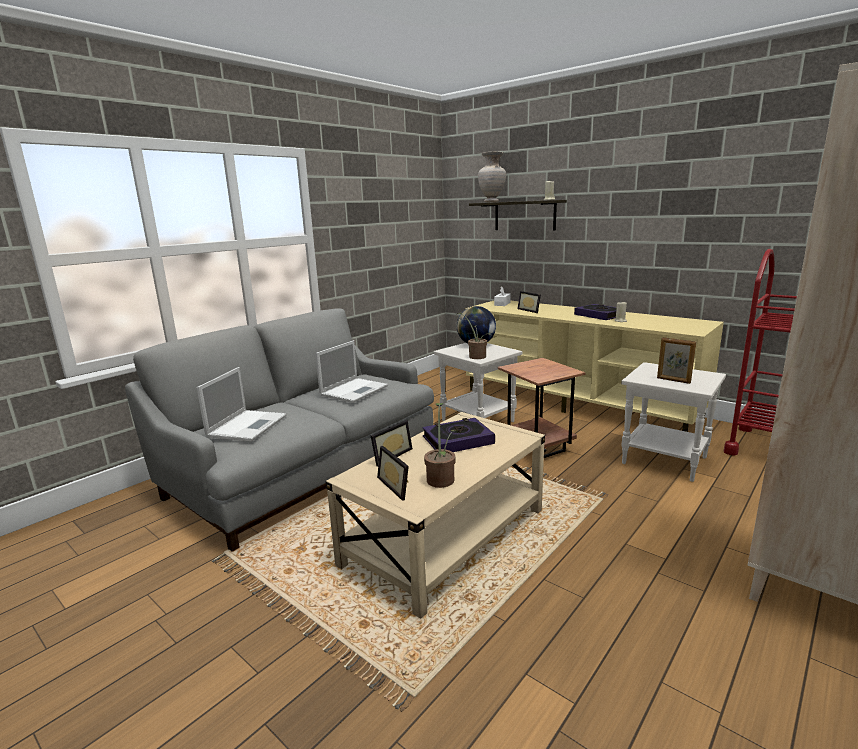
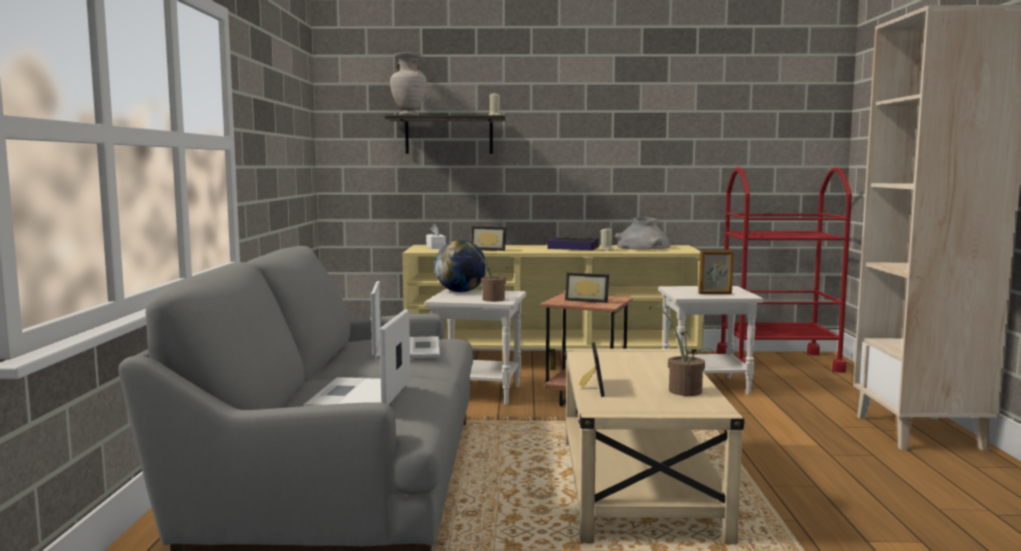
camera: 40 degrees left, 10 degrees down
(248, 425) = (360, 396): laptop -> laptop turned 150 degrees counterclockwise
(398, 486) = (661, 402): picture frame -> picture frame (587, 300)
(458, 440) = (623, 366): book -> none
(664, 321) = (643, 247): none -> grey vase

